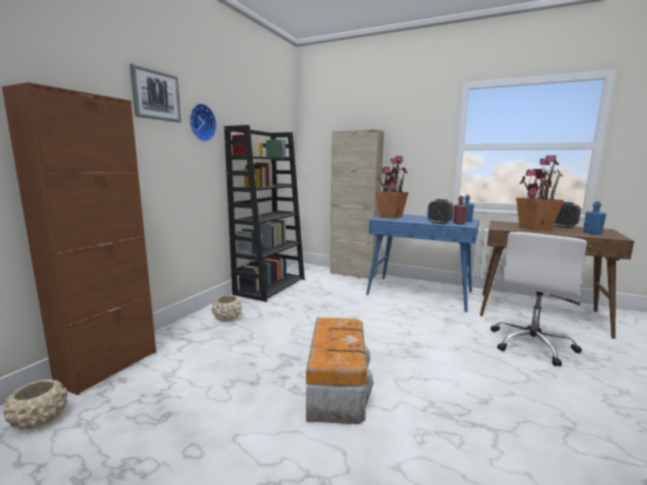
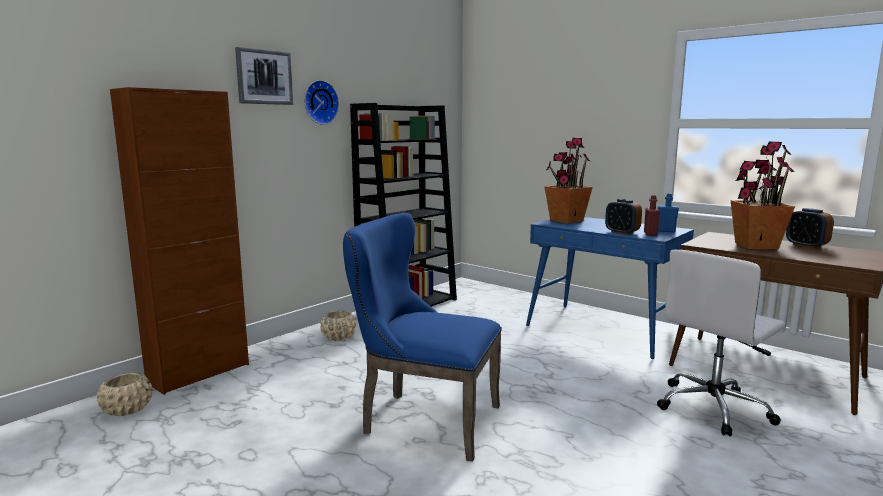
camera: 15 degrees right, 0 degrees up
(337, 386) = (422, 420): storage box -> blue chair
(353, 274) = (527, 297): beige cabinet -> none
(592, 233) = (837, 256): blue bottle -> none

